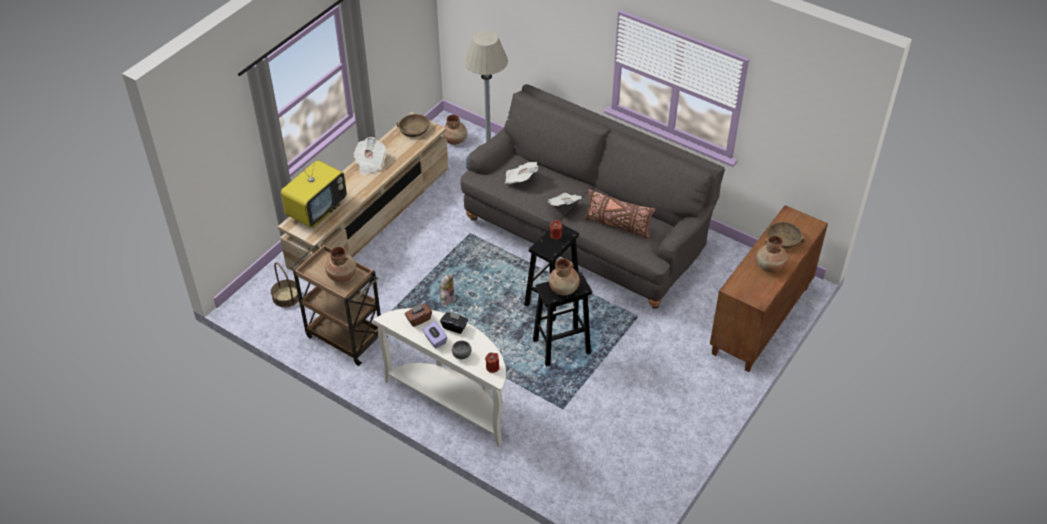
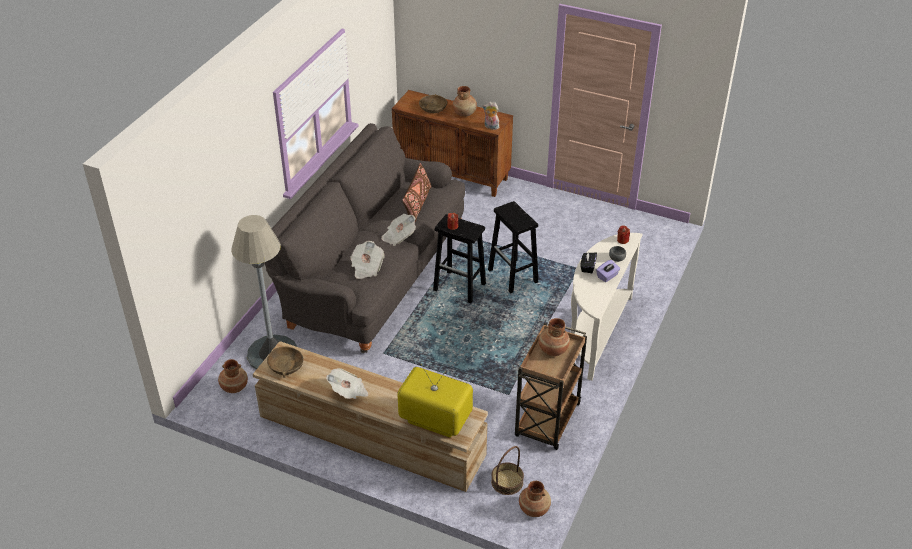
camera: 100 degrees left, 5 degrees down
(418, 319) = (587, 290): brown tissue box -> none
(447, 298) = (476, 356): plush toy -> plush toy (490, 127)
(564, 289) = (517, 215): brown vase -> brown vase (534, 508)

